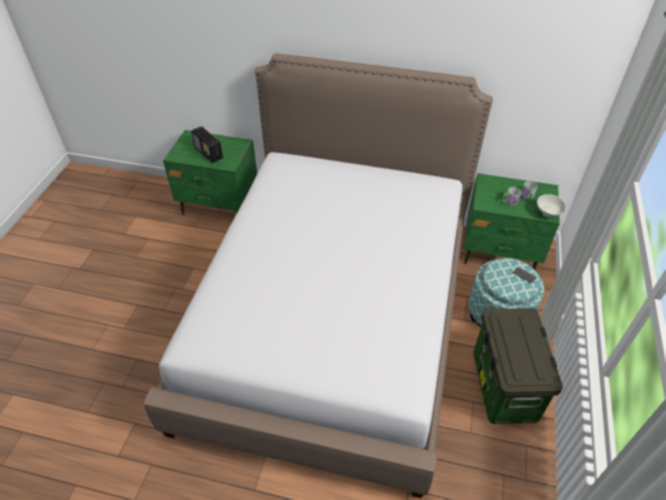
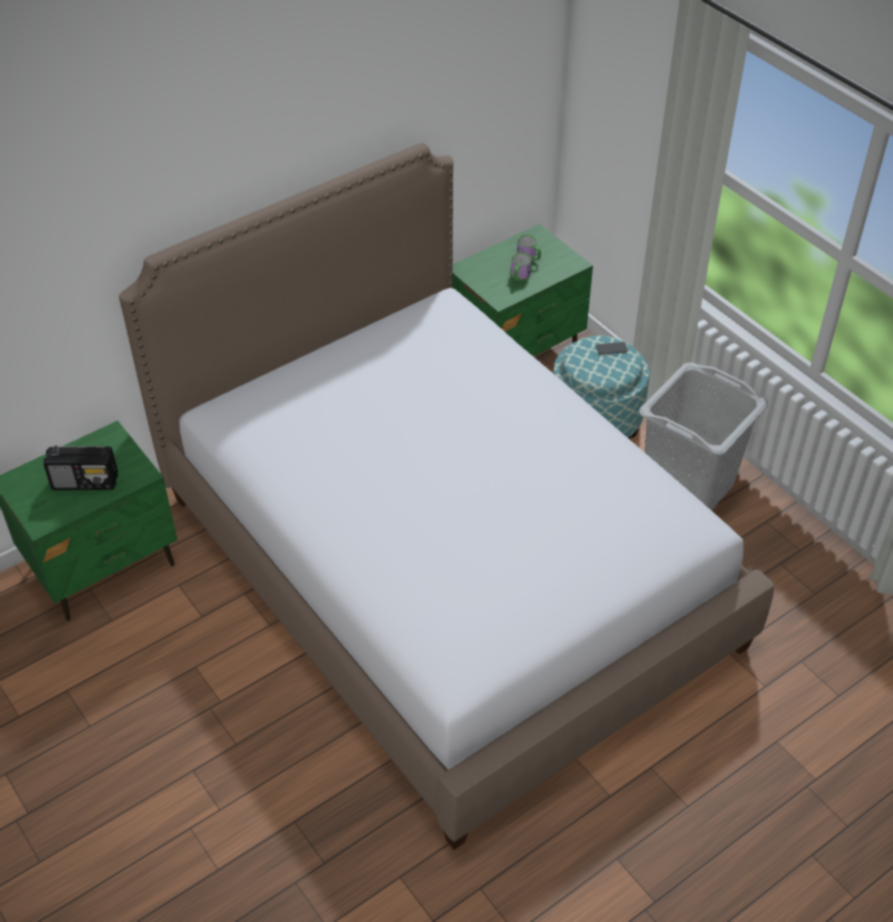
camera: 50 degrees left, 0 degrees up
(505, 388) = (689, 487): storage box -> grey laundry basket
(548, 213) = (571, 262): white bowl -> none

